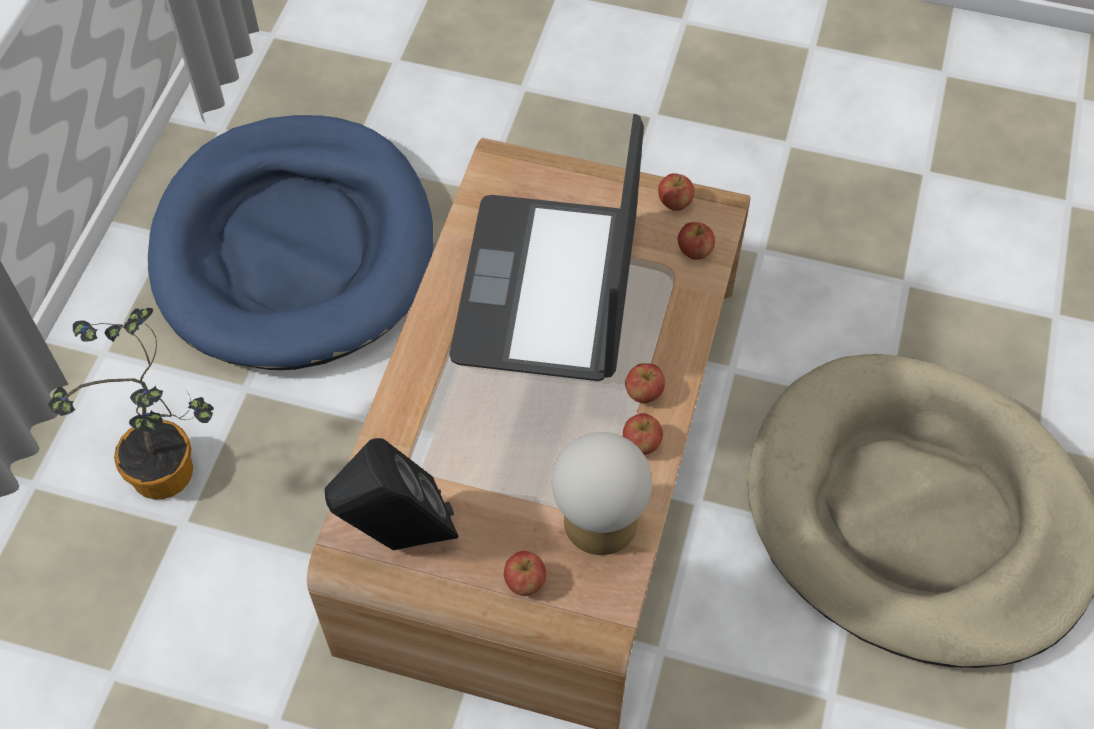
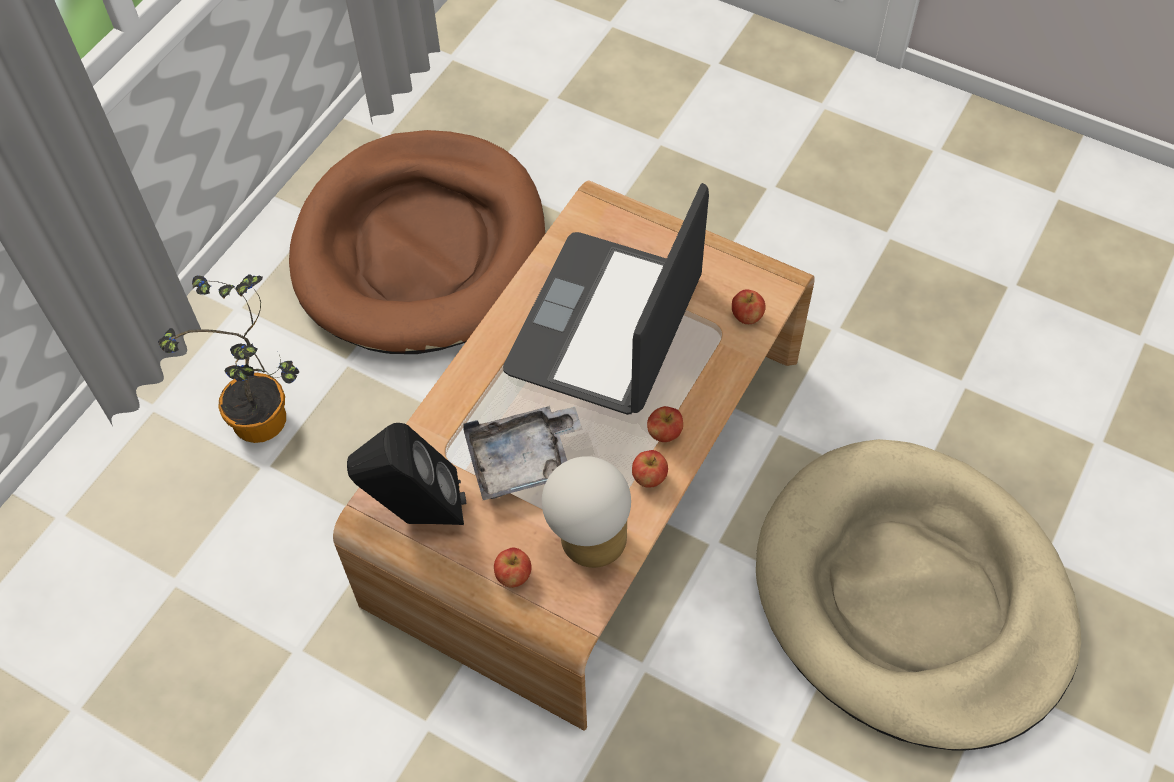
camera: 15 degrees right, 0 degrees up
(295, 248) = (421, 248): blue dog bed -> brown dog bed
(500, 454) = (523, 461): none -> grey tray
(674, 203) = (741, 270): apple -> none

